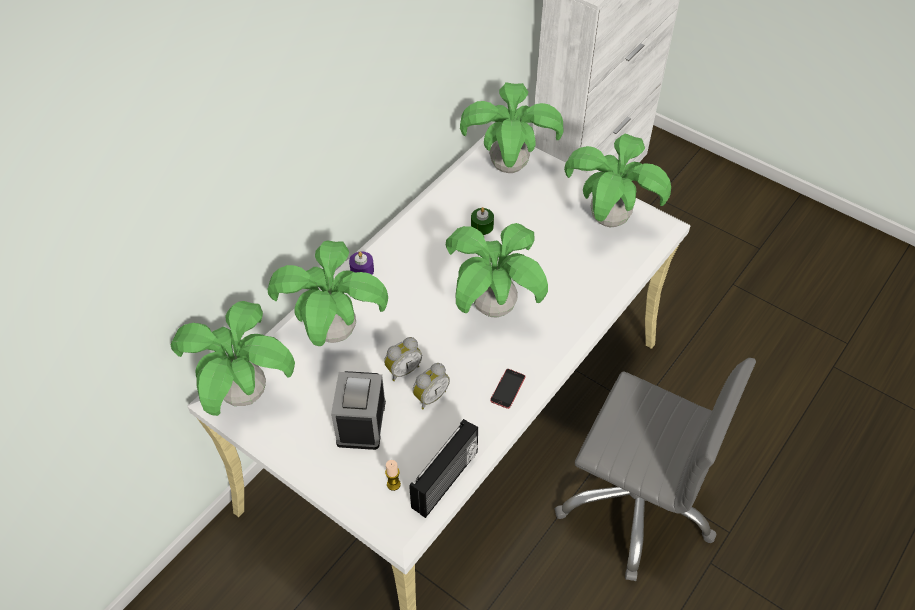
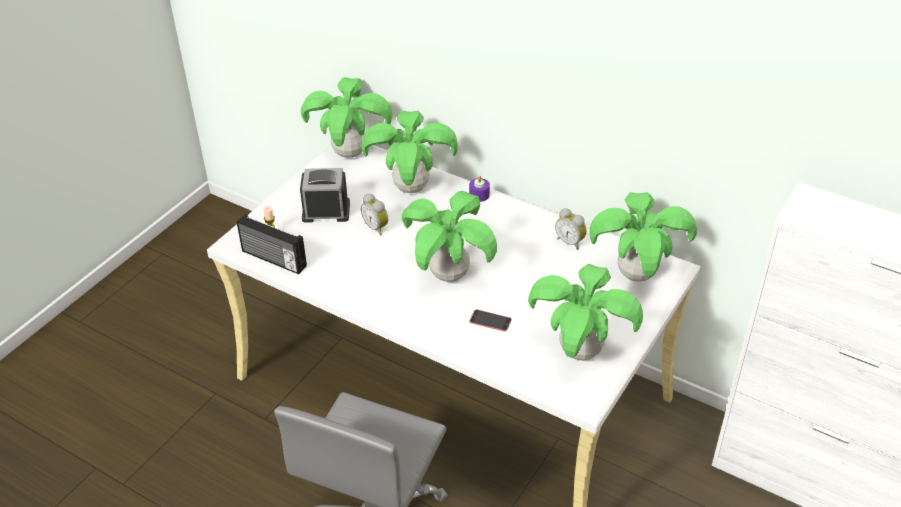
camera: 85 degrees right, 10 degrees down
(430, 396) = (351, 244): alarm clock -> alarm clock (570, 242)
(482, 226) = (548, 261): green candle -> none
(507, 388) = (361, 288): phone -> phone (490, 320)

